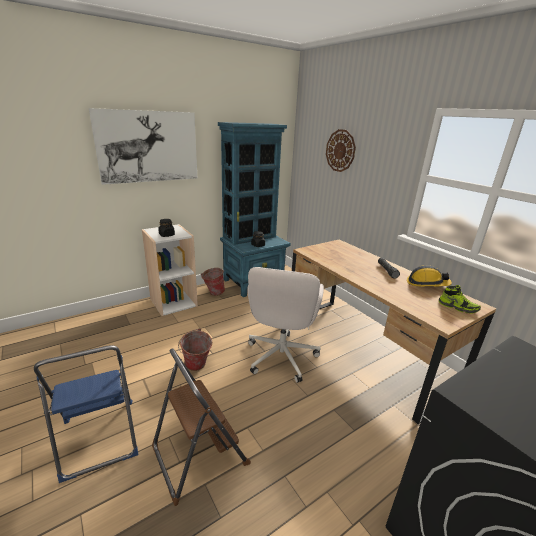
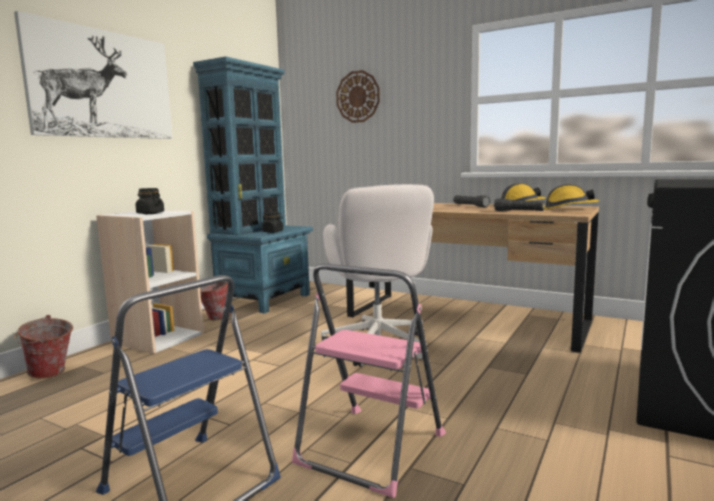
camera: 25 degrees left, 15 degrees down
(196, 367) = (271, 382): bucket -> bucket (49, 375)
(196, 455) = (367, 450): brown step ladder -> pink step ladder
(405, 299) = (518, 211): none -> black flashlight
(457, 307) = (569, 209): shoe -> hard hat

